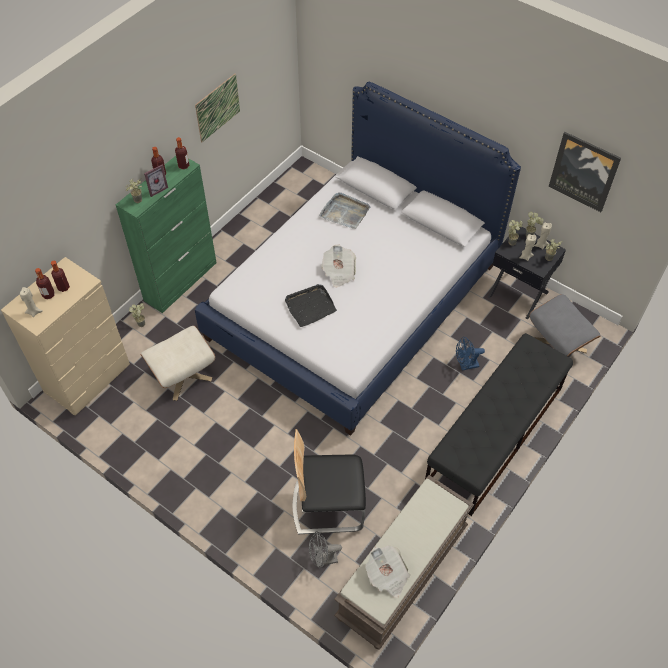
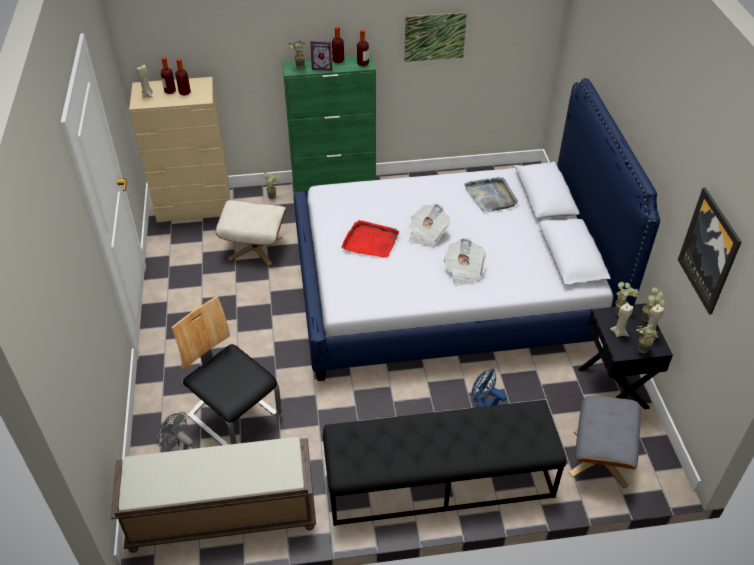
camera: 45 degrees right, 10 degrees down
(310, 306) = (370, 241): black tray -> red tray
(387, 576) = (169, 478): newspaper -> newspaper (463, 271)

